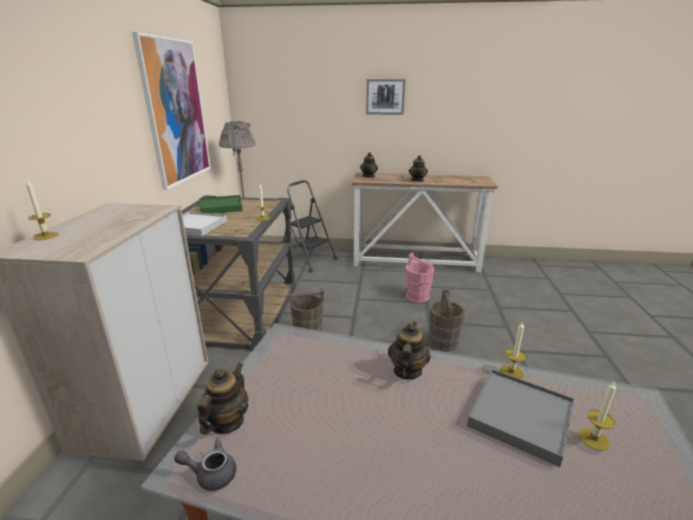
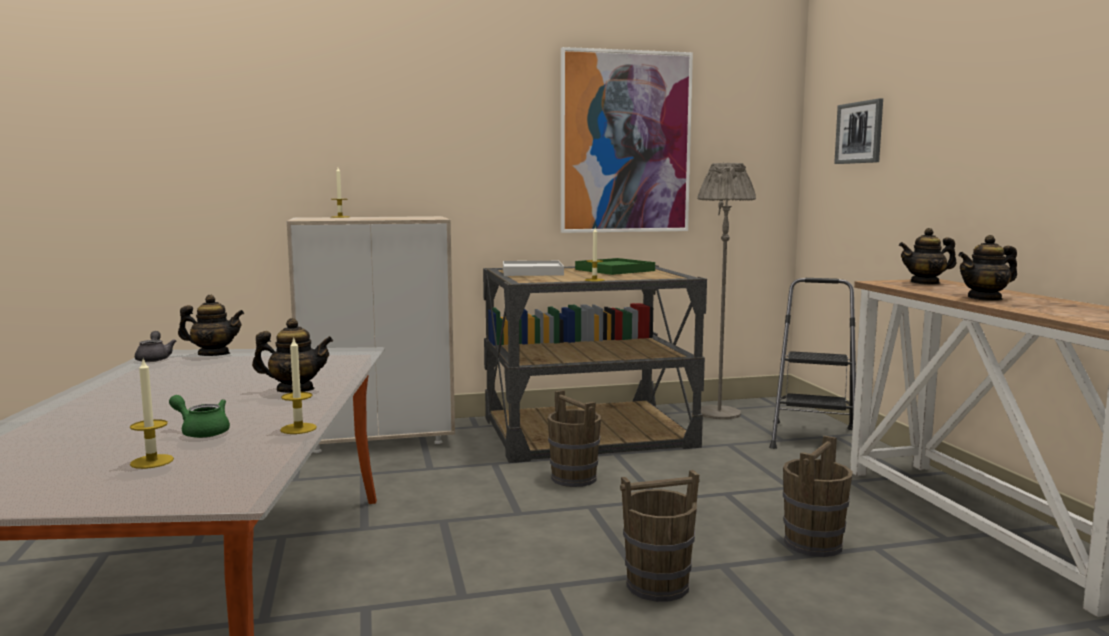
camera: 70 degrees right, 15 degrees down
(385, 96) = (1002, 108): picture -> picture (859, 132)
(417, 296) = (813, 544): pink bucket -> brown bucket
(520, 417) = (202, 432): grey tray -> green teapot

